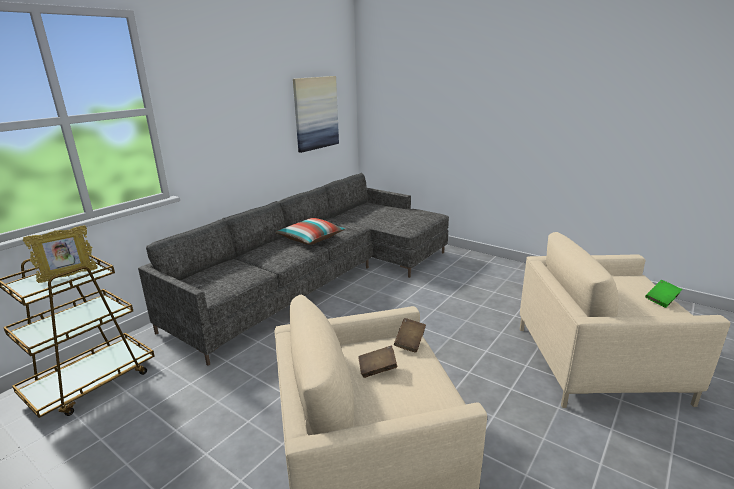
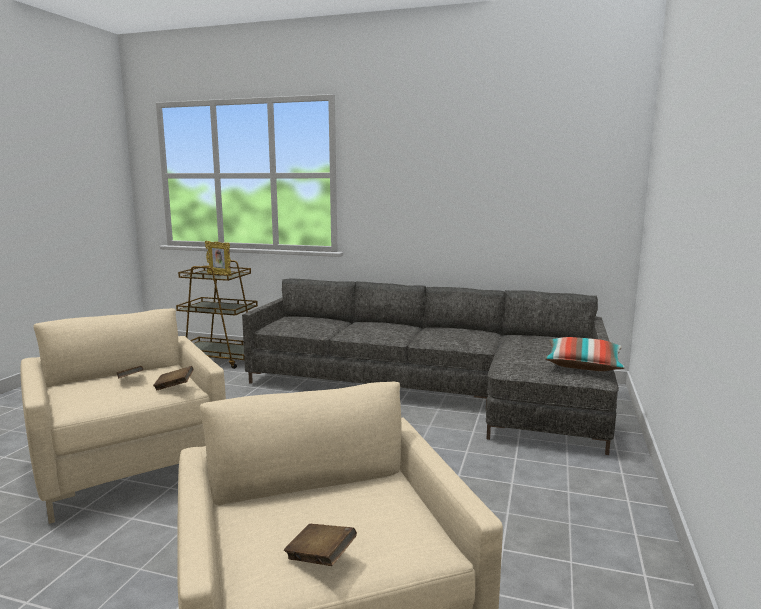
camera: 70 degrees right, 10 degrees down
(311, 239) = (417, 334): pillow -> pillow (583, 365)
(315, 113) = (546, 200): picture -> none
(661, 300) = (320, 558): green book -> brown book

